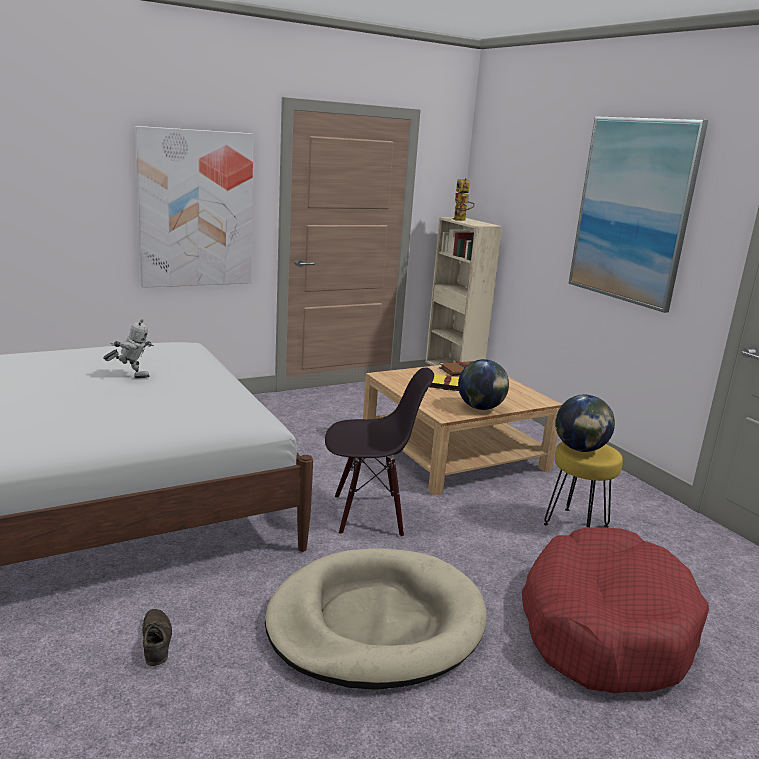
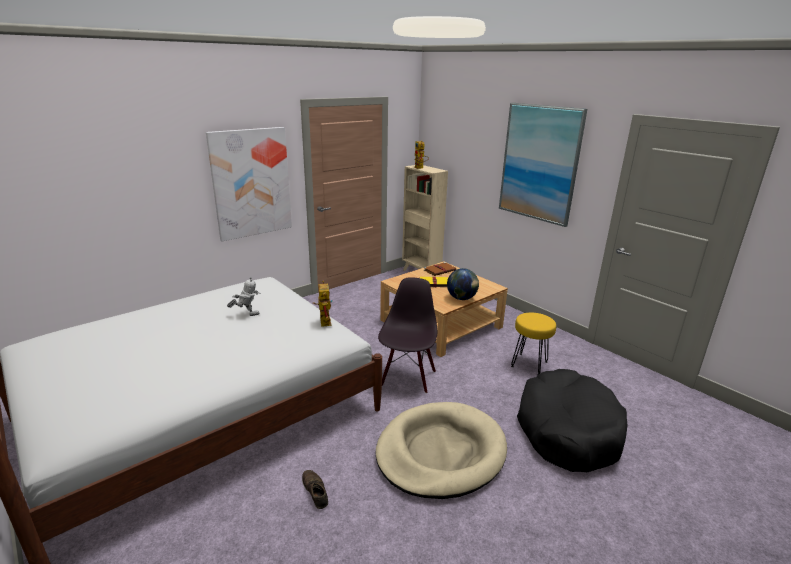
camera: 10 degrees left, 5 degrees up
(237, 397) = (323, 321): none -> toy robot
(368, 515) = (407, 378): black chair -> black chair turned 60 degrees counterclockwise
(580, 449) = (531, 321): globe -> none
(604, 627) = (567, 430): red dog bed -> black dog bed

